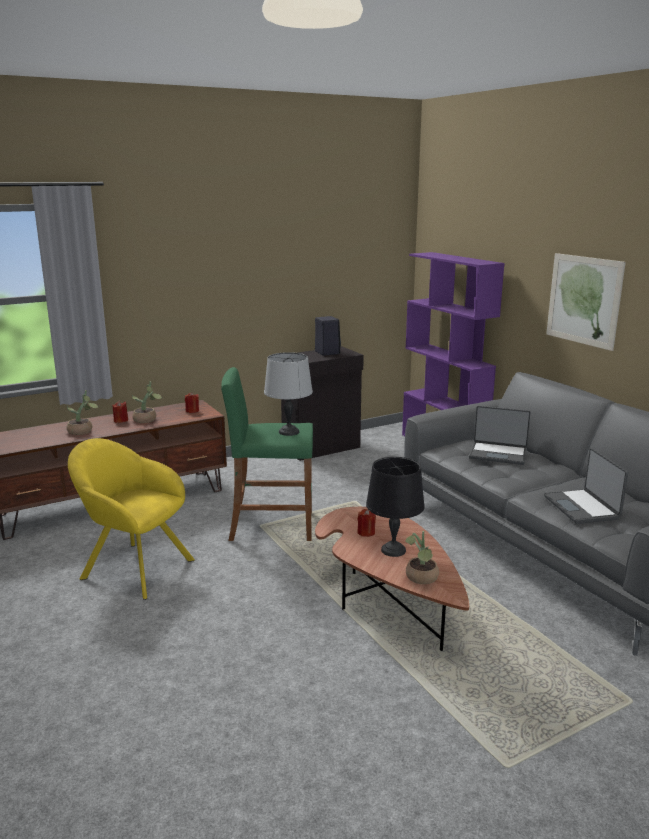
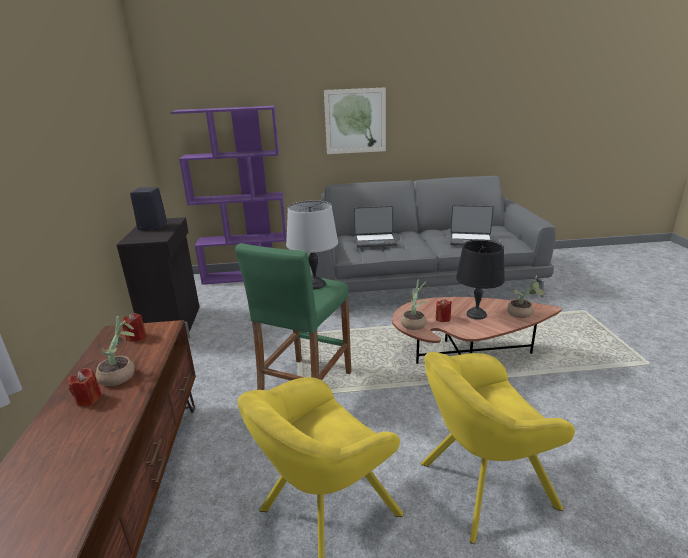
camera: 65 degrees left, 5 degrees up
(83, 431) = (85, 444): potted plant -> potted plant (414, 323)
(187, 632) = (480, 486): none -> yellow armchair
(498, 454) = (375, 241): laptop -> laptop turned 45 degrees clockwise

